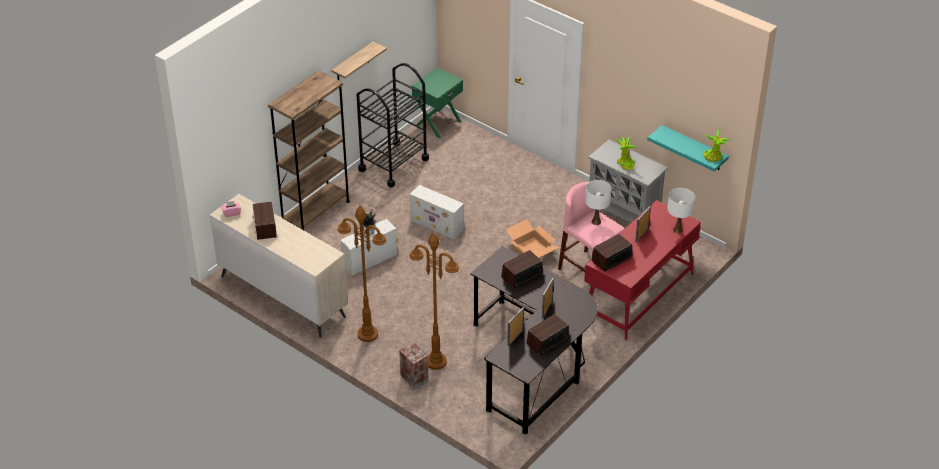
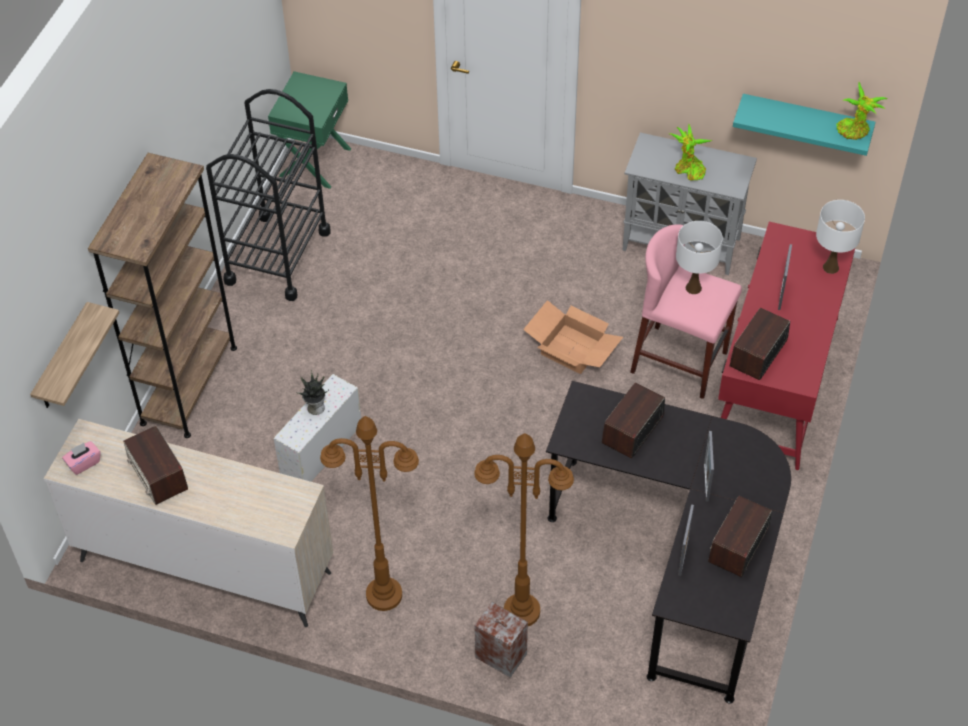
camera: 20 degrees left, 10 degrees up
(352, 64) = (189, 118): shelf -> shelf (63, 360)
(437, 225) = (402, 349): white storage box -> none

